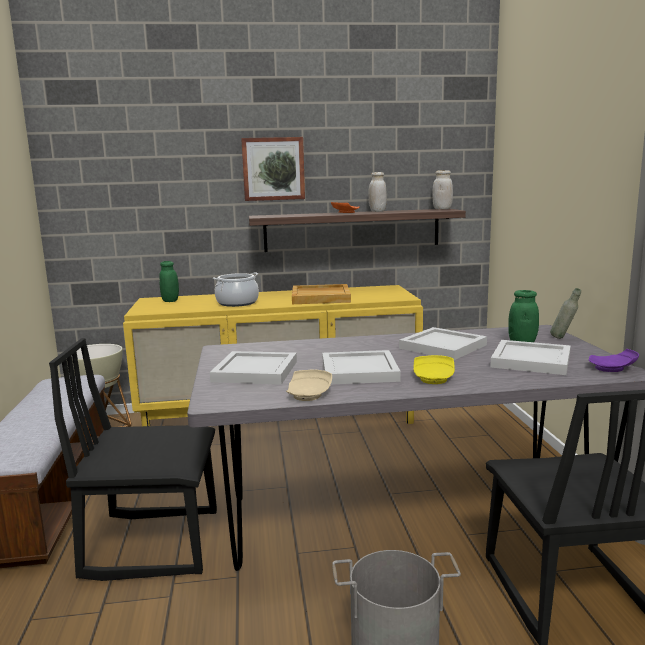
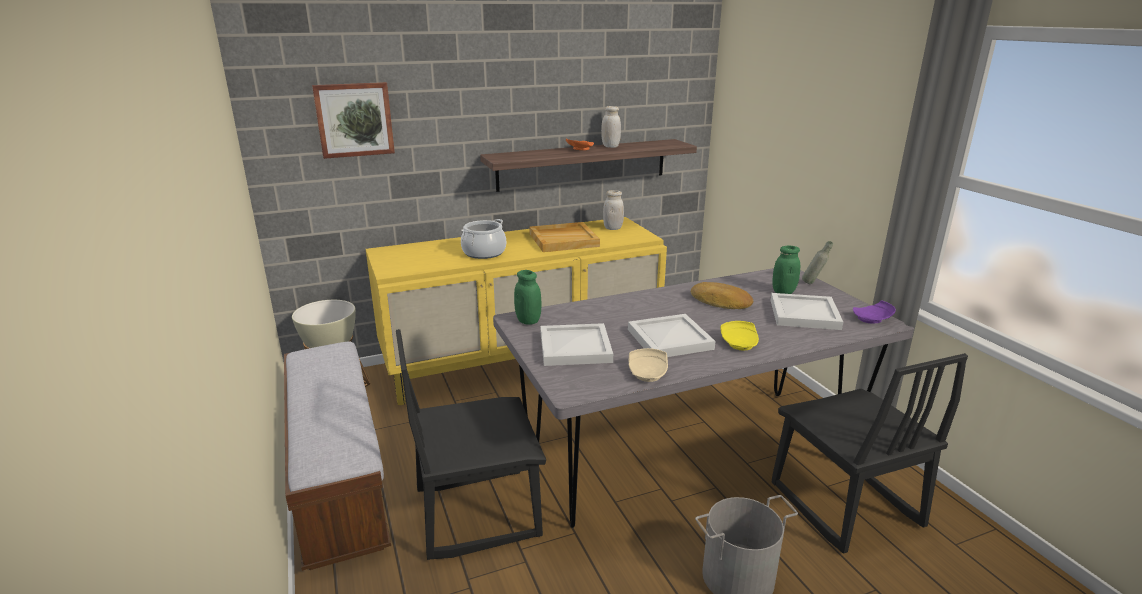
camera: 15 degrees left, 10 degrees up
(170, 301) = (406, 252): green jar -> green jar (528, 321)
(273, 169) = (505, 103): picture -> picture (354, 119)
(442, 209) = (669, 141): white jar -> white jar (613, 228)
(443, 347) = (720, 302): white tray -> bread

